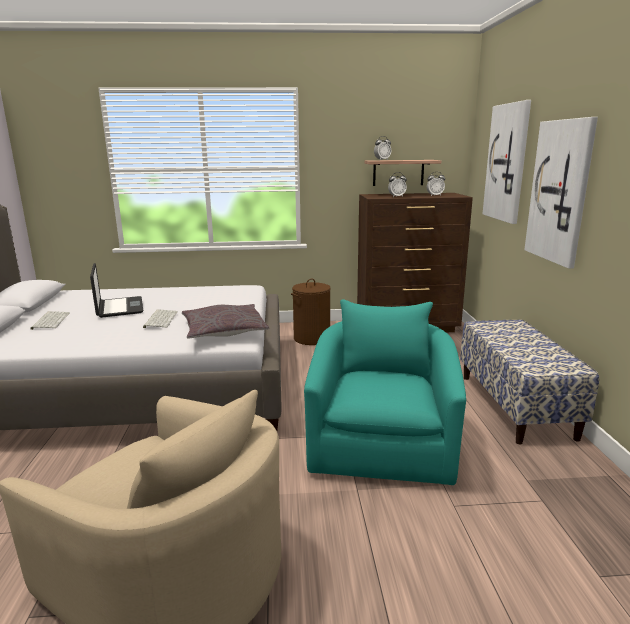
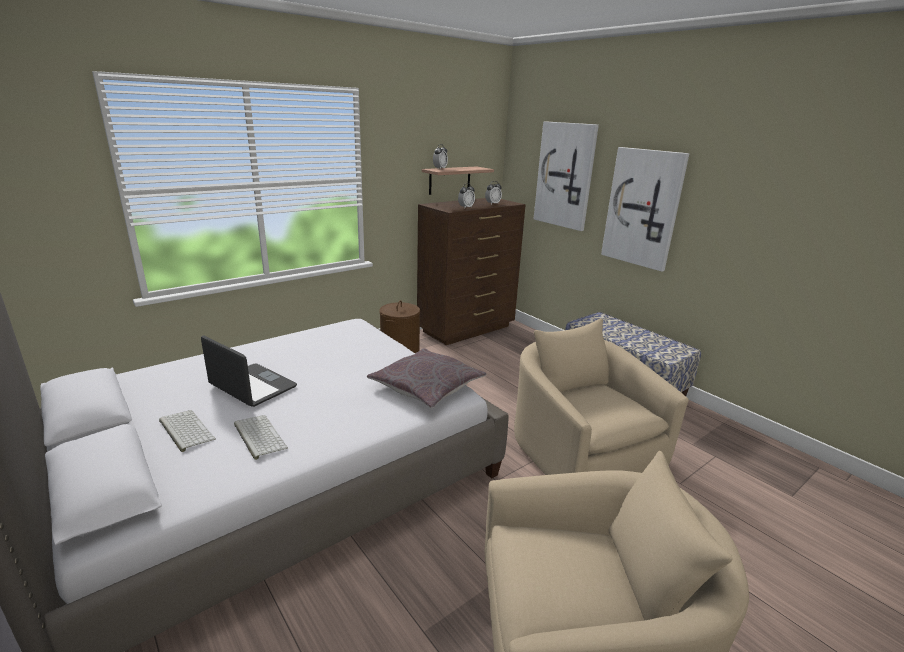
camera: 35 degrees left, 5 degrees up
(160, 319) = (336, 389): keyboard -> keyboard (258, 436)
(382, 443) = (580, 450): turquoise armchair -> beige armchair

